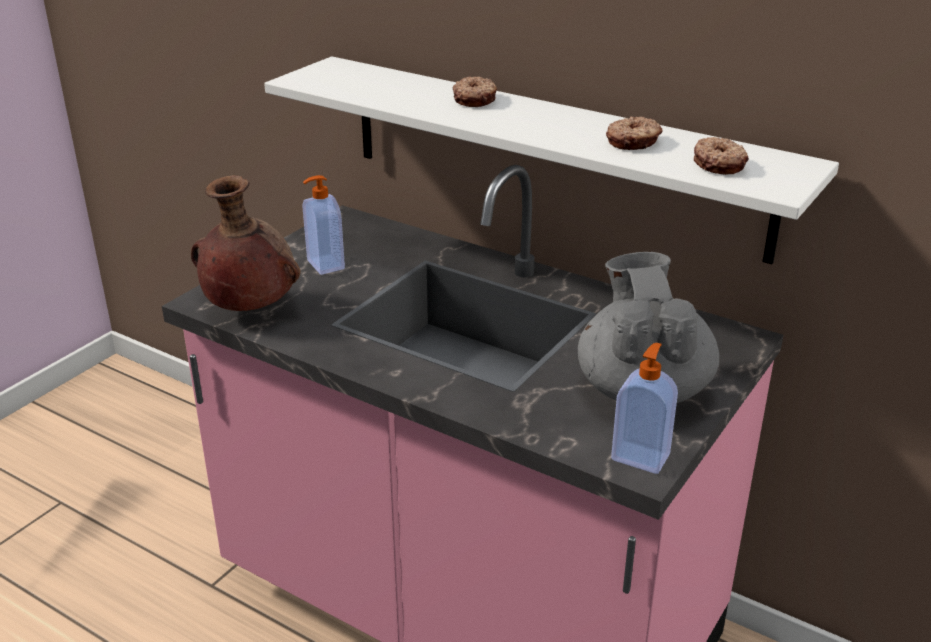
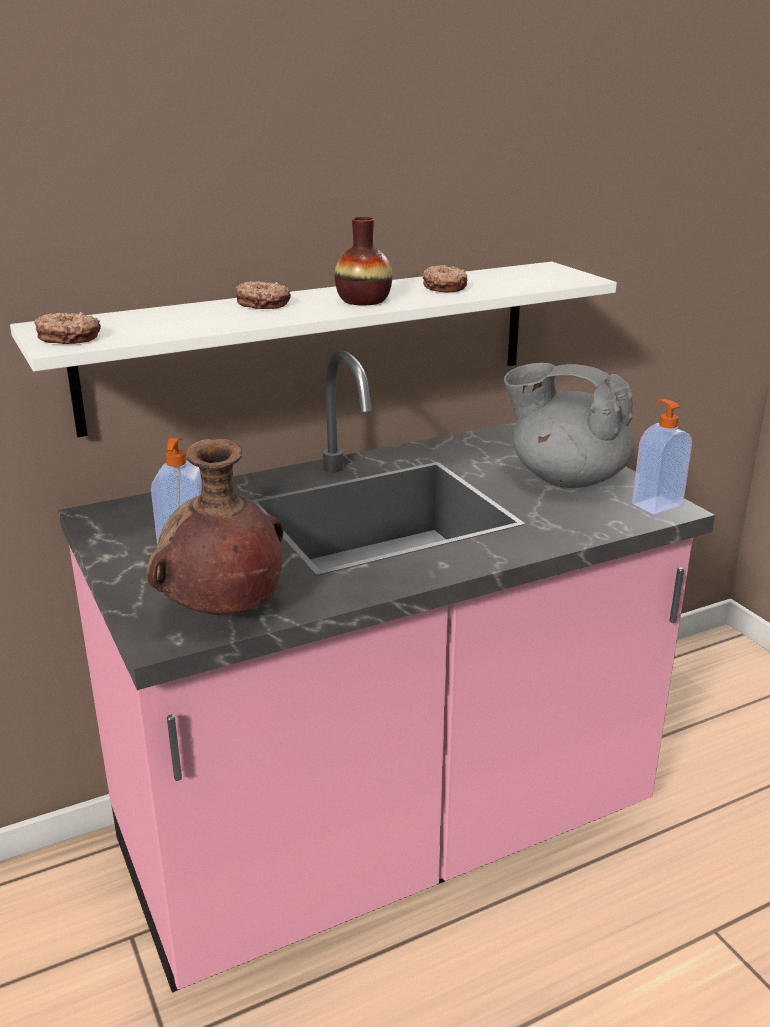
camera: 60 degrees left, 5 degrees down
(536, 126) = (363, 300): none -> vase
(719, 164) = (521, 280): donut -> donut (69, 337)

